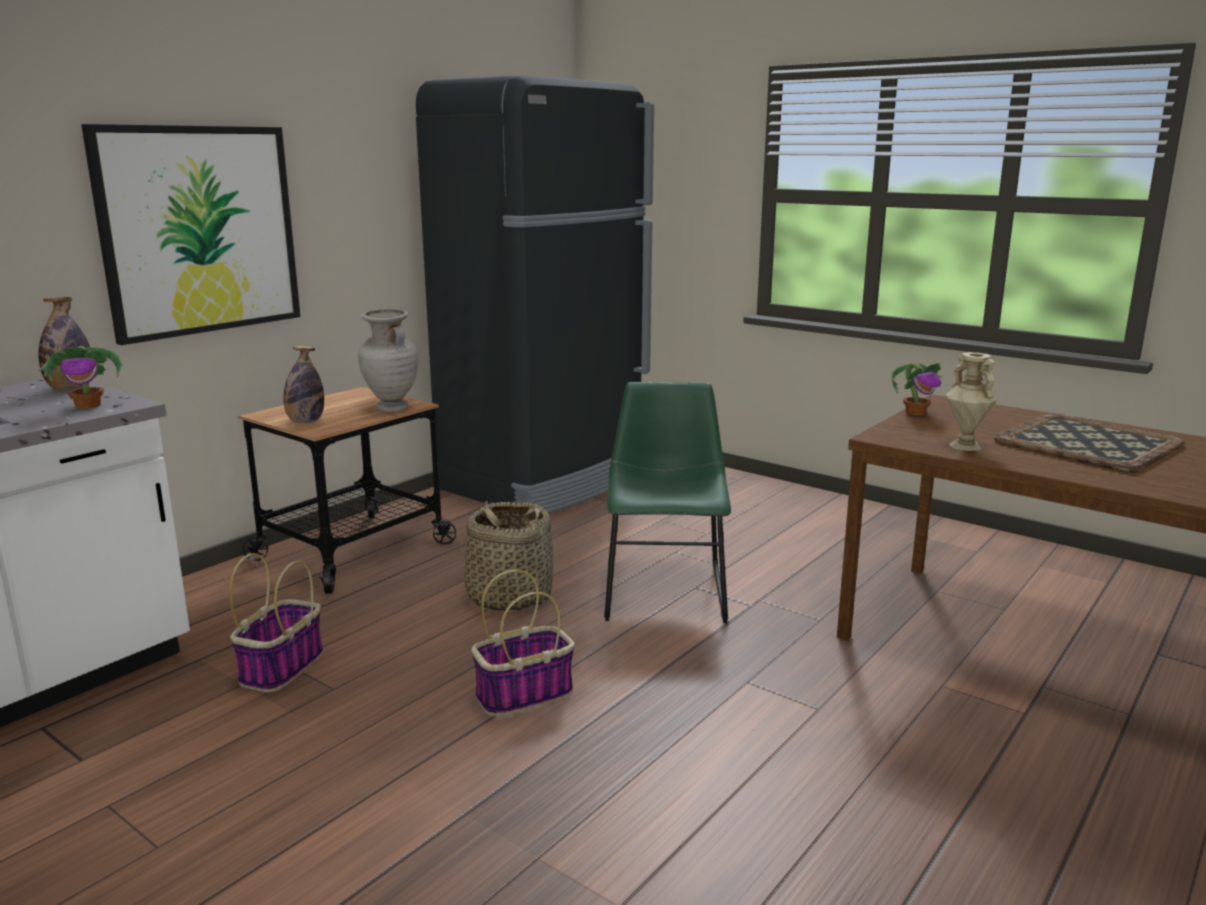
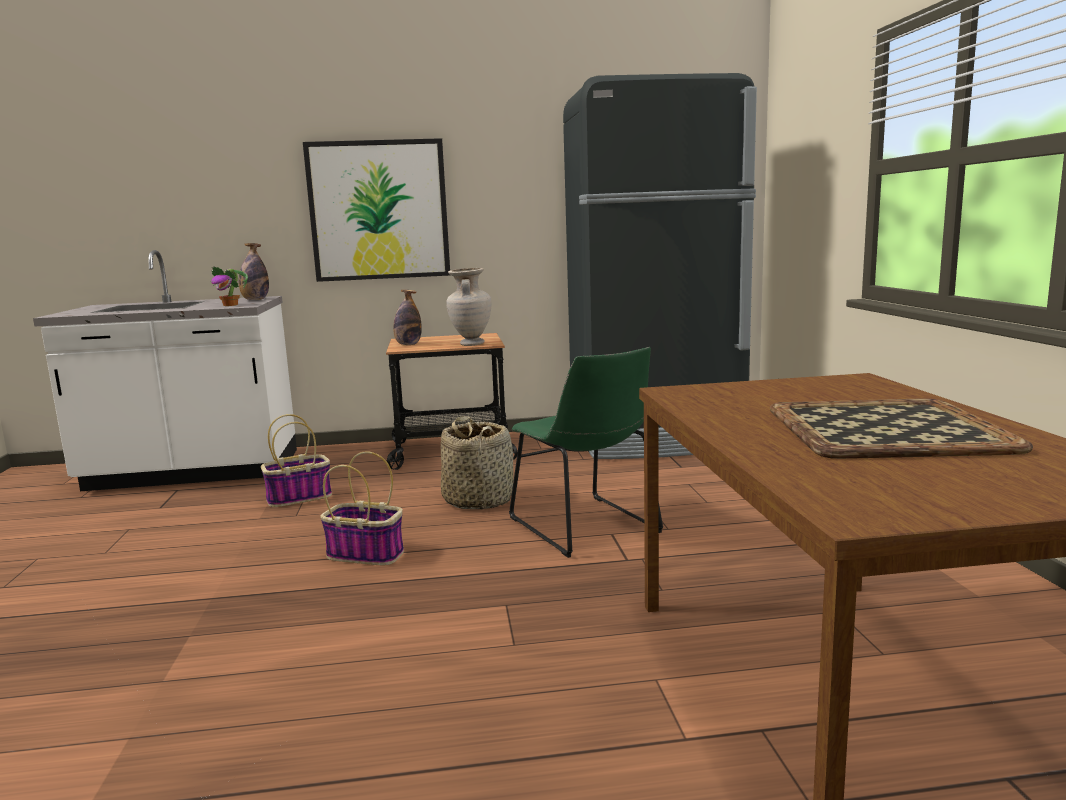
camera: 45 degrees right, 5 degrees down
(664, 588) = (587, 527): green chair -> green chair turned 105 degrees clockwise
(916, 412) = (785, 381): potted plant -> none
(964, 446) = (724, 408): beige vase -> none

